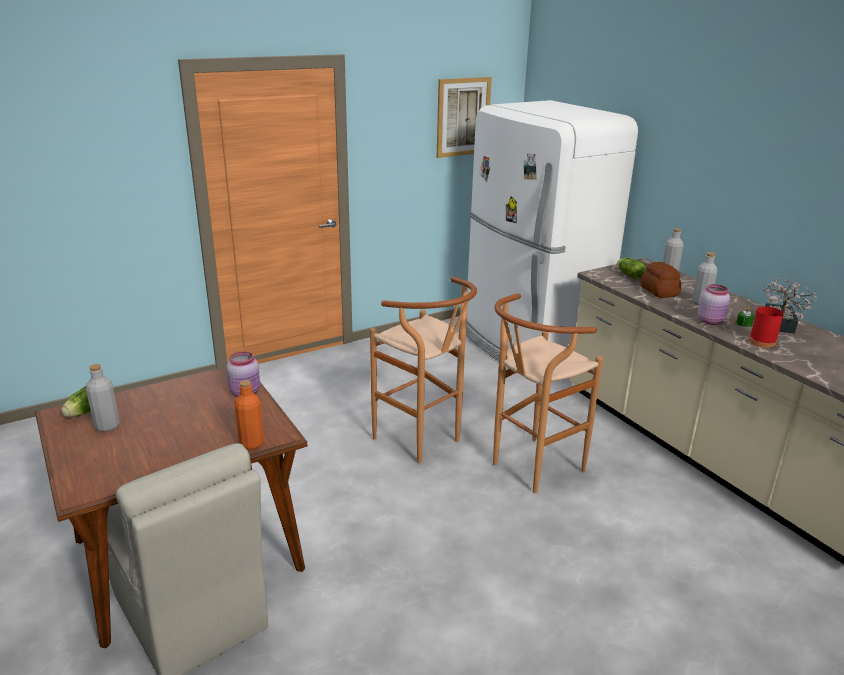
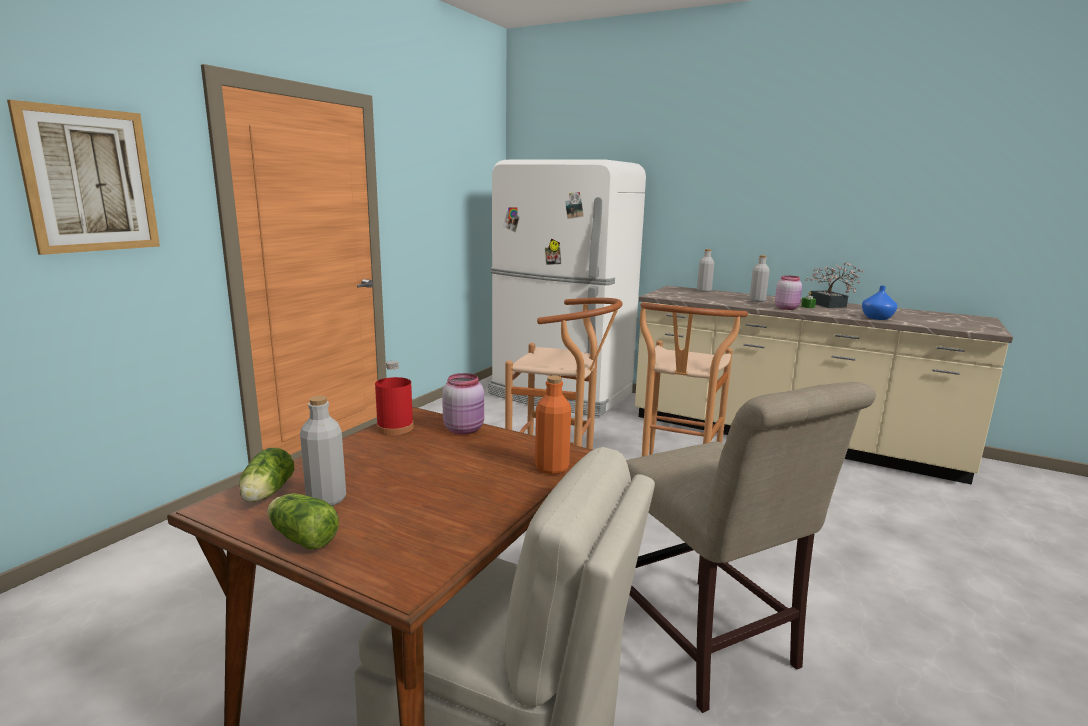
camera: 30 degrees left, 10 degrees down
(384, 611) = (708, 646): none -> beige chair
(463, 117) = (466, 178): picture -> picture (90, 180)
(628, 275) = (678, 293): lettuce -> lettuce (301, 537)
(659, 291) = (718, 299): bread -> none
(762, 342) = (840, 313): red bottle -> red bottle (395, 428)
(793, 359) = (876, 318): none -> blue vase

